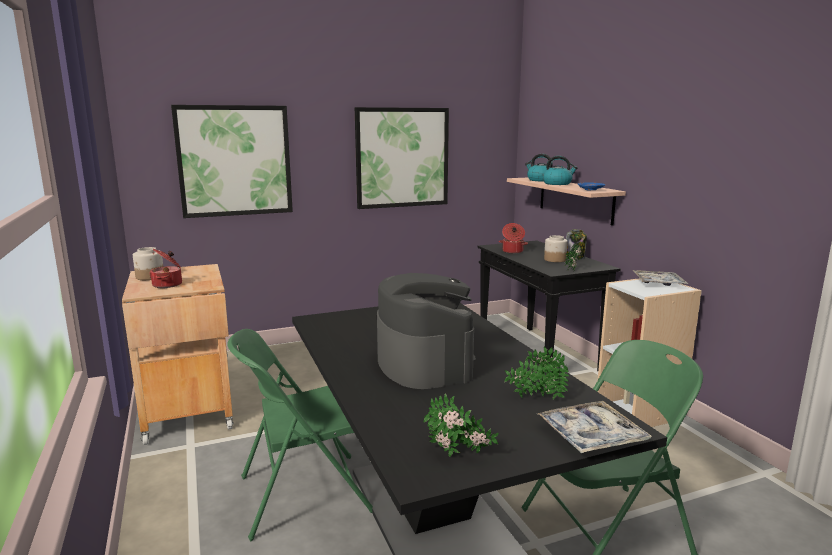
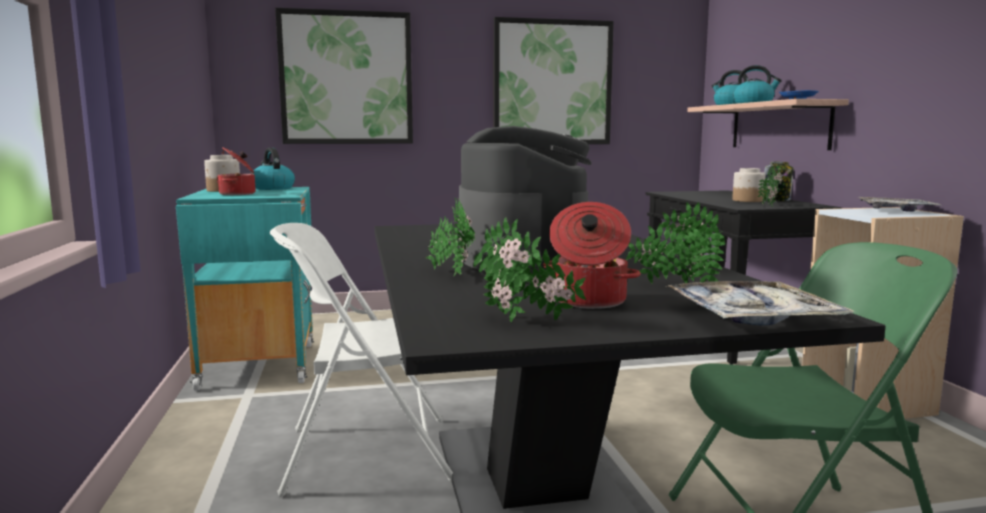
camera: 10 degrees right, 5 degrees down
(188, 412) = (259, 364): brown cart -> turquoise cart
(189, 270) = (272, 188): none -> kettle
(305, 493) = (369, 453): green chair -> white chair
(383, 393) = (450, 274): none -> potted plant
(512, 251) = (690, 195): cooking pot -> cooking pot (588, 301)

